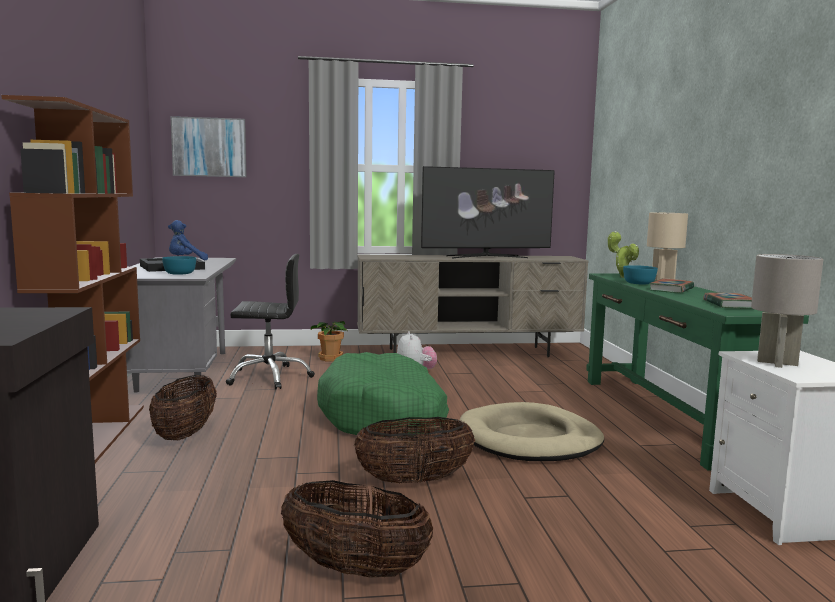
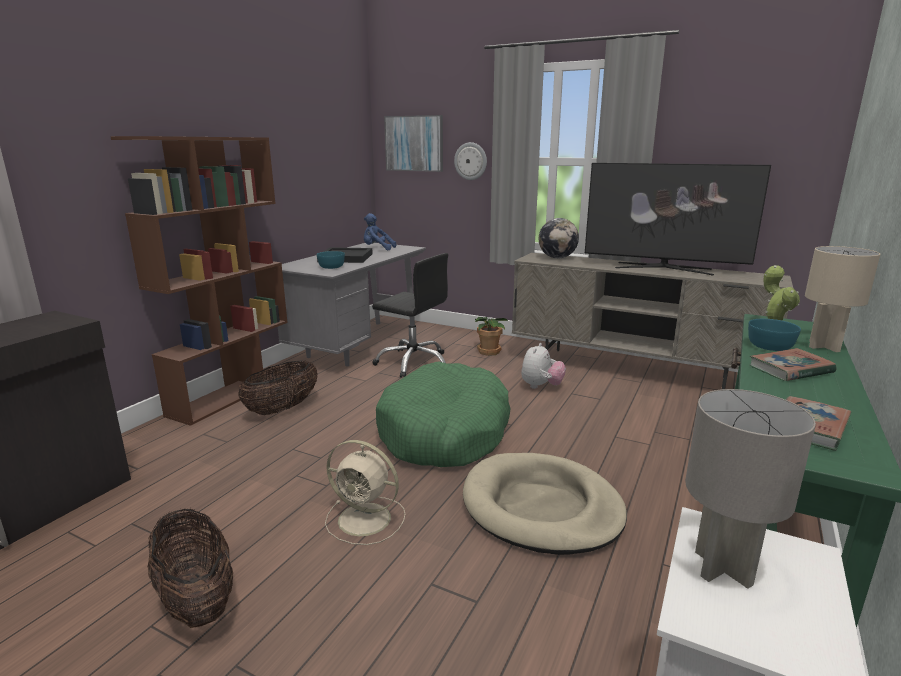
camera: 35 degrees right, 10 degrees up
(279, 167) = (470, 161): none -> wall clock
(390, 256) = (557, 258): none -> globe
(414, 480) = (366, 519): basket -> beige fan

